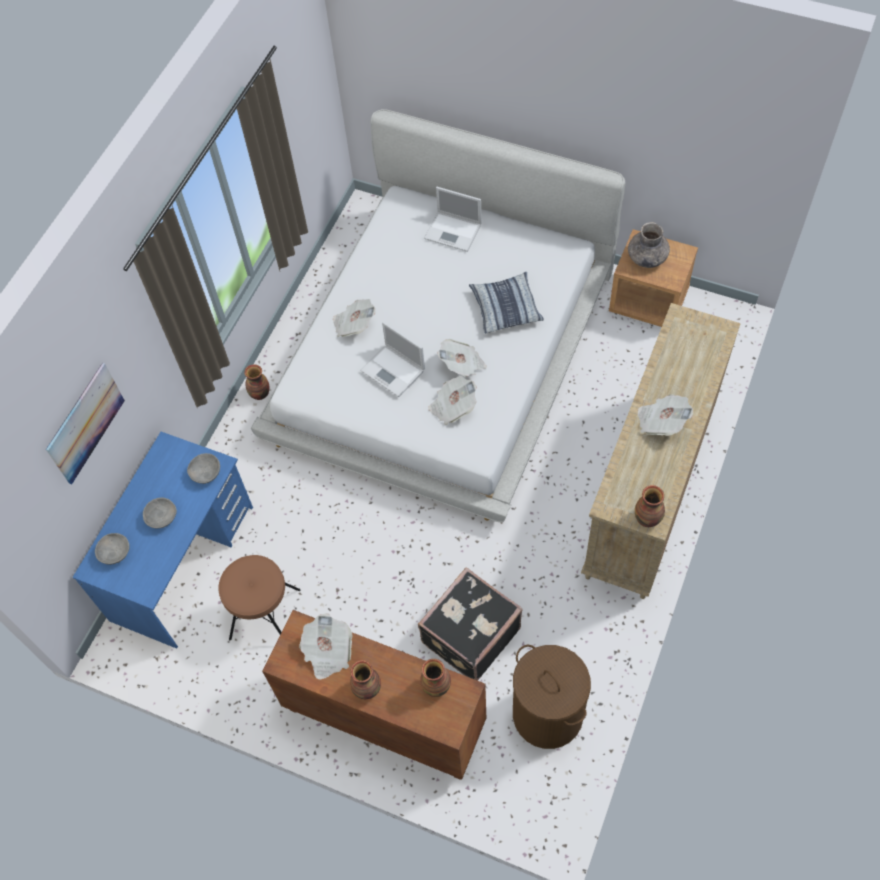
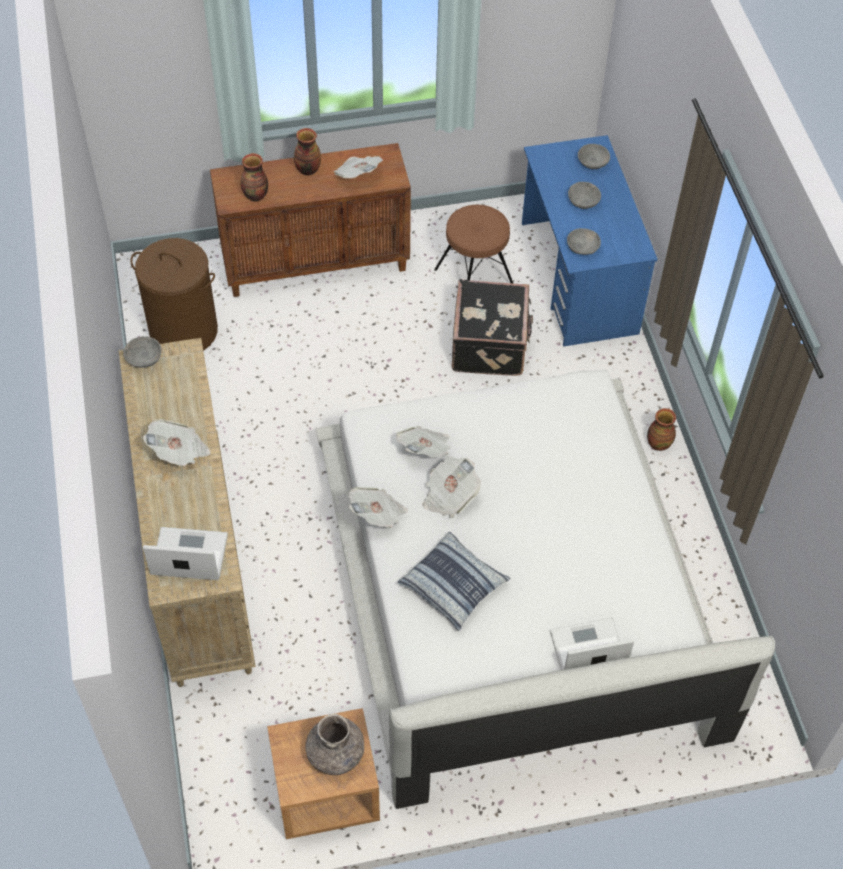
camera: 140 degrees right, 5 degrees down
(85, 423) = (657, 112): picture -> none
(354, 325) = (595, 477): newspaper -> newspaper (378, 514)
(393, 371) = (512, 450): laptop -> laptop (187, 555)
(469, 635) = (290, 351): black suitcase -> black suitcase (490, 345)
(648, 518) = (143, 359): vase -> grey bowl

